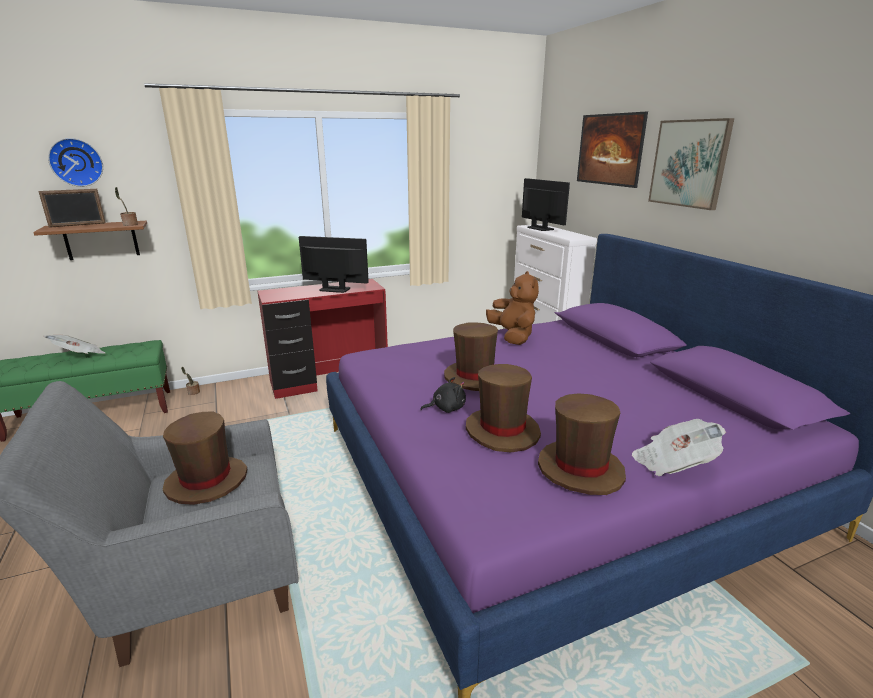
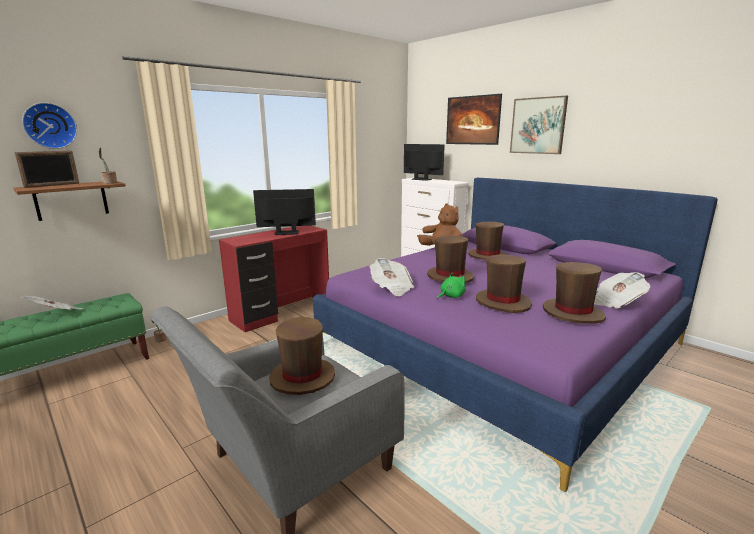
camera: 20 degrees left, 5 degrees down
(388, 383) = (391, 288): none -> newspaper
(446, 408) = (451, 296): black plush toy -> green plush toy
(567, 351) = (487, 256): none -> brown hat

